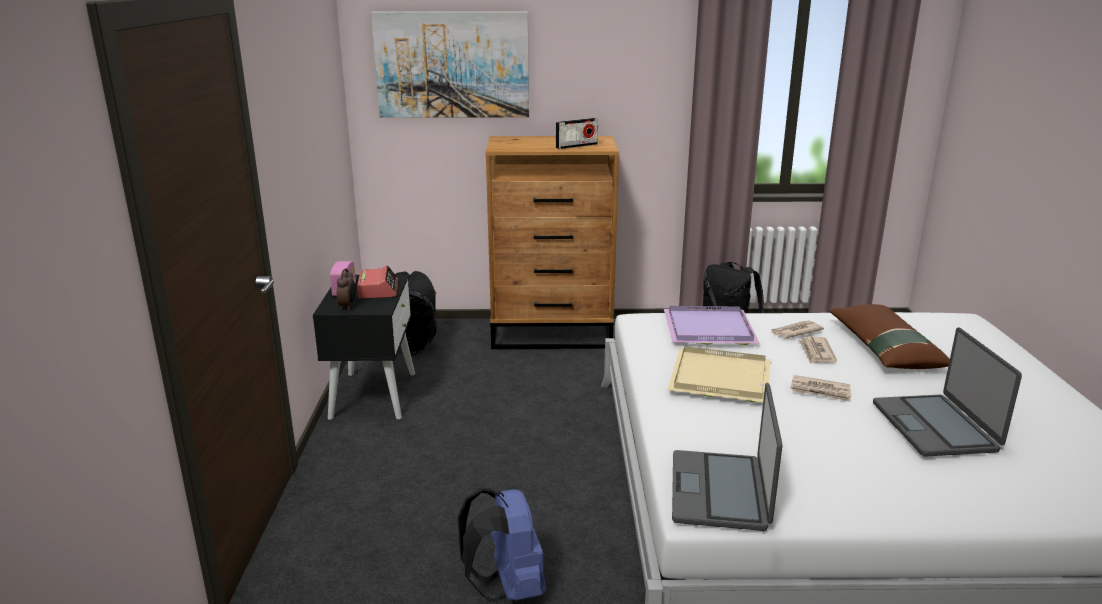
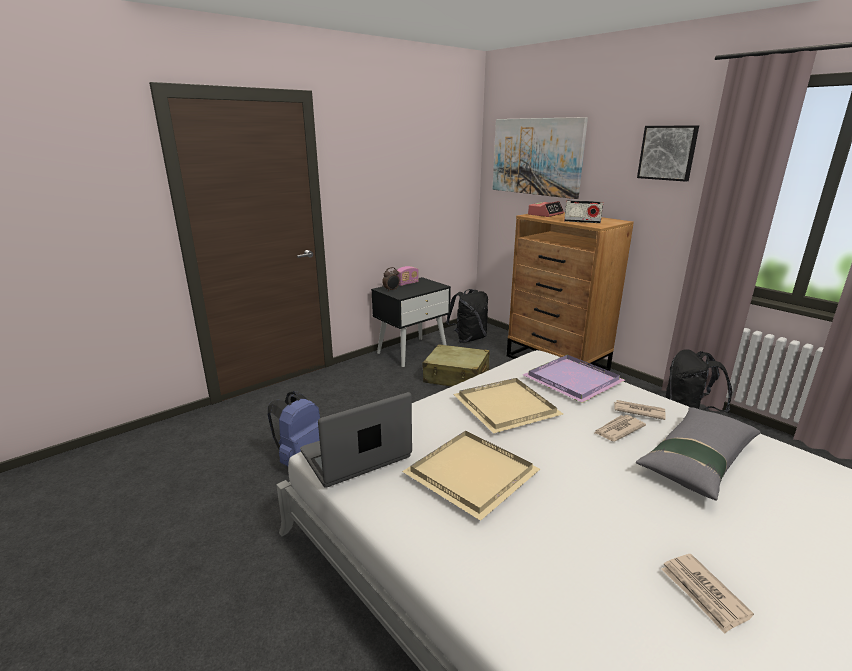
camera: 50 degrees right, 0 degrees up
(378, 290) = (420, 288): alarm clock -> alarm clock (545, 214)
(485, 398) = (456, 377): none -> beige suitcase
(639, 53) = (667, 153): none -> picture
(820, 391) = (555, 451): newspaper -> newspaper (703, 594)
(821, 444) = (471, 476): none -> beige tray
(884, 348) = (697, 460): brown pillow -> grey pillow
(935, 426) = (588, 526): laptop -> none

